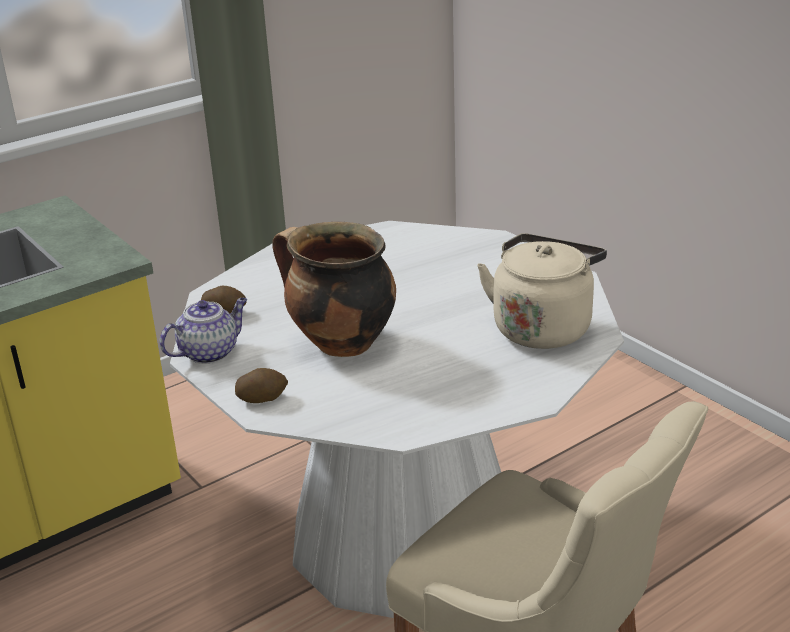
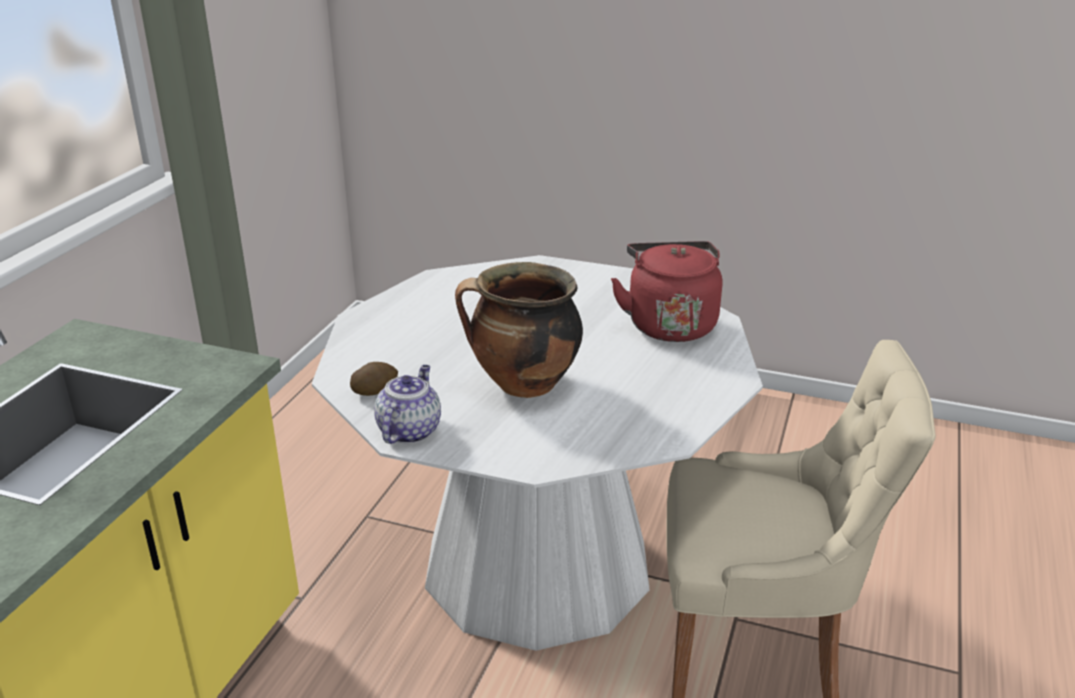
camera: 35 degrees left, 0 degrees up
(262, 398) = (515, 453): potato -> none
(543, 327) = (669, 324): beige kettle -> red kettle

